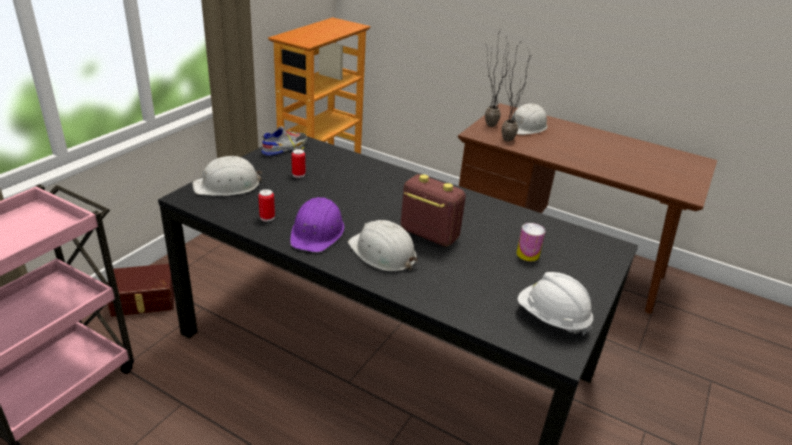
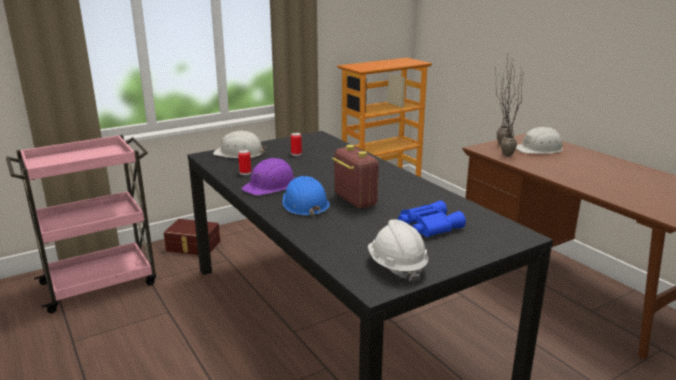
camera: 30 degrees right, 10 degrees down
(285, 147) = (305, 138): shoe -> none
(382, 253) = (304, 204): white hard hat -> blue hard hat
(527, 254) = (427, 226): can -> blue binoculars

